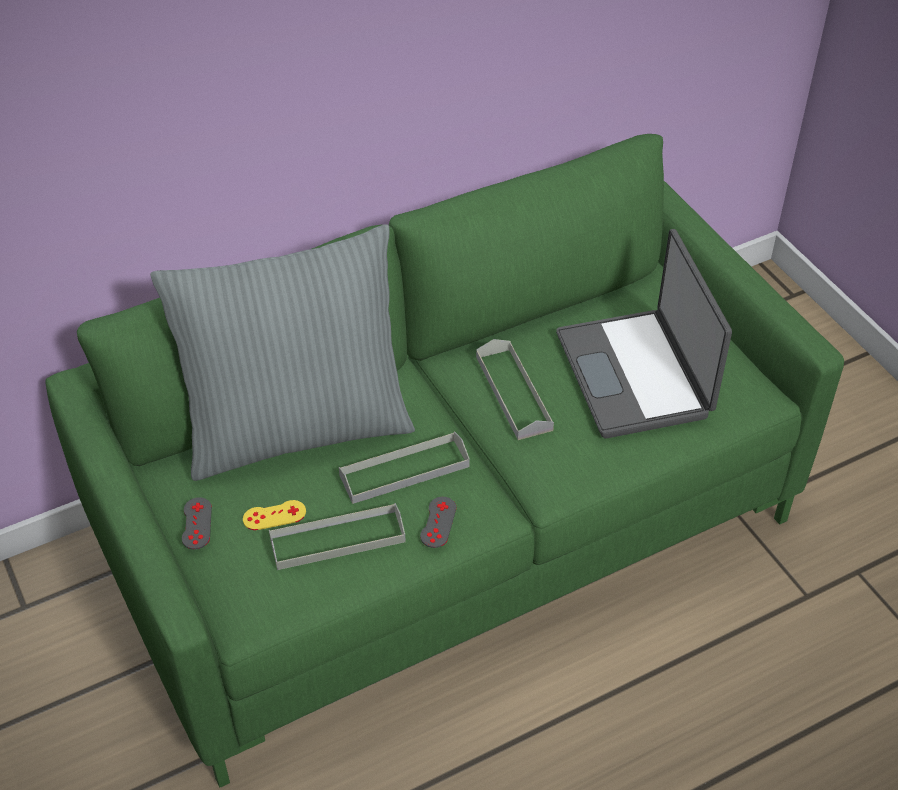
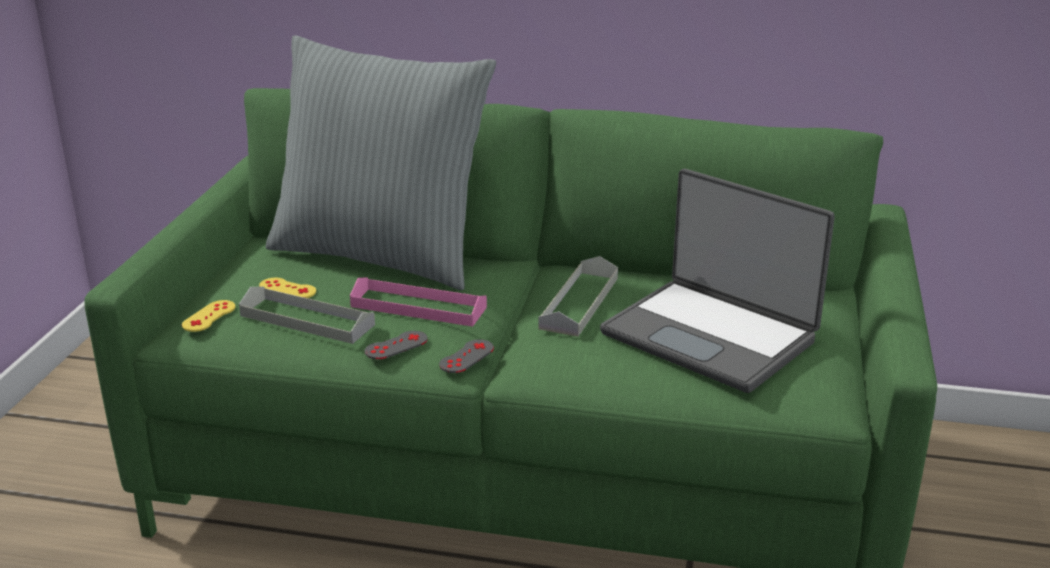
camera: 40 degrees right, 20 degrees down
(197, 523) = (232, 270): grey game controller -> grey game controller (466, 356)
(251, 587) = (209, 316): none -> yellow game controller
(404, 471) = (418, 307): grey tray -> pink tray
(636, 375) = (711, 336): laptop -> laptop turned 75 degrees counterclockwise

